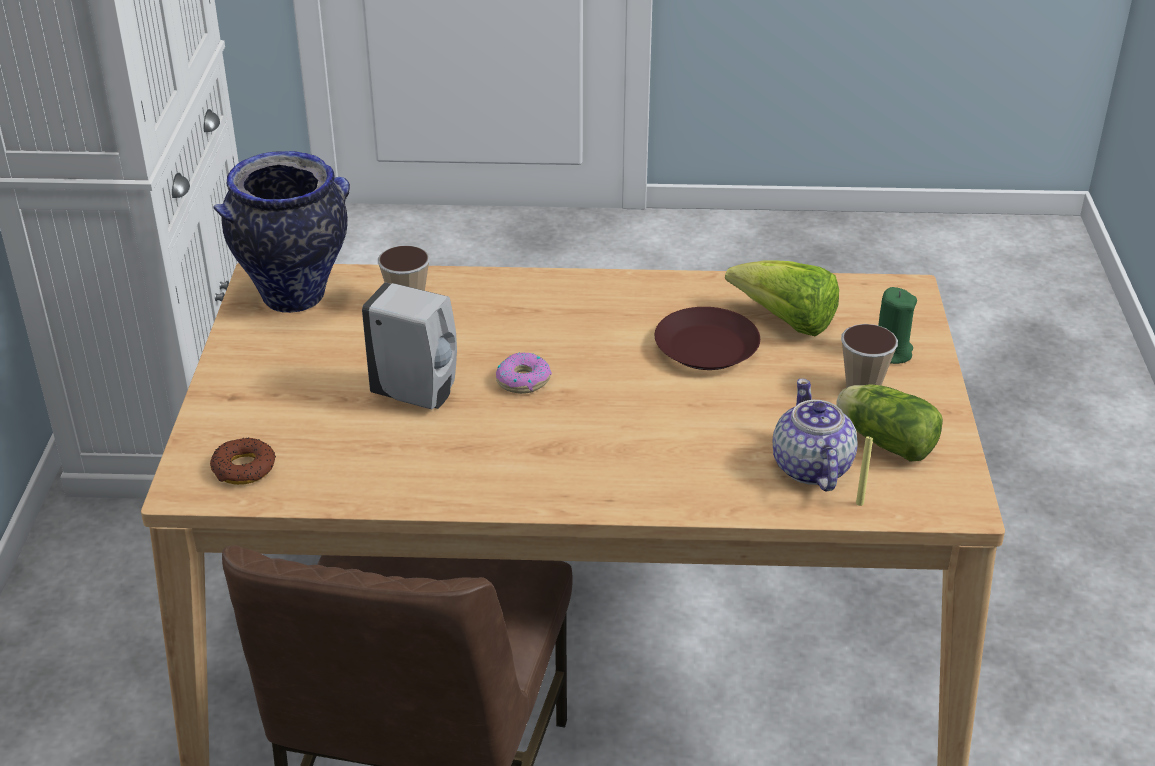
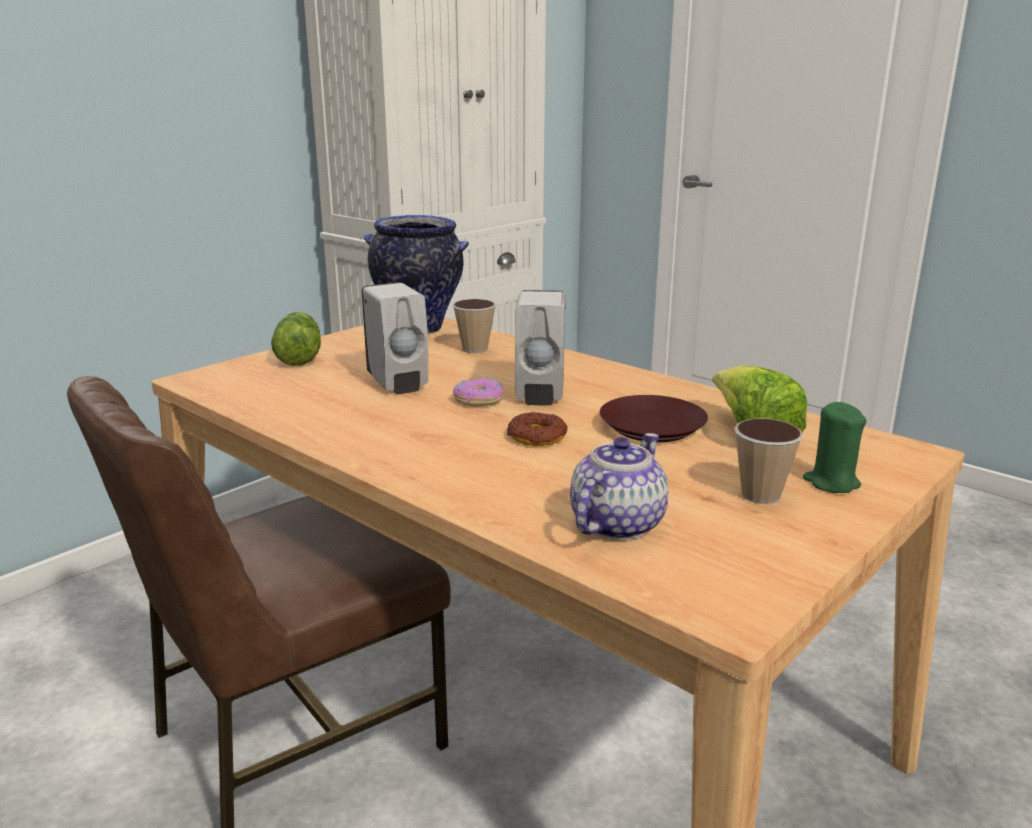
camera: 40 degrees right, 15 degrees down
(244, 468) = (236, 381): donut -> donut (537, 437)
(566, 349) = (539, 395): none -> white soap dispenser
(859, 503) = (621, 566): yellow candle -> none
(883, 440) = (723, 534): lettuce -> lettuce (299, 356)

